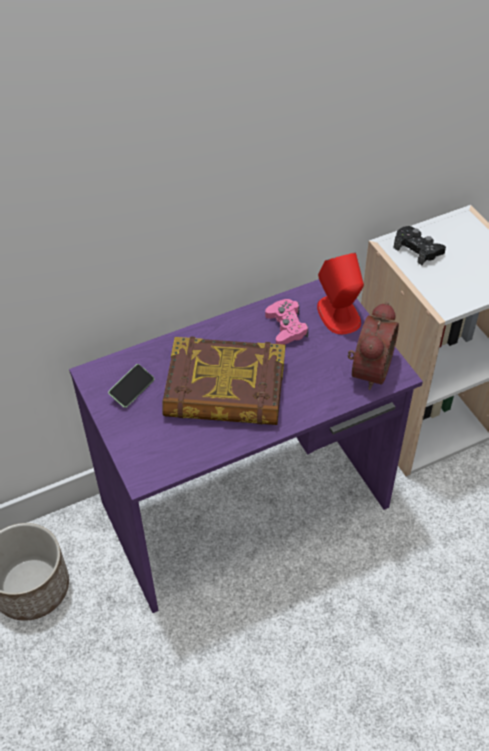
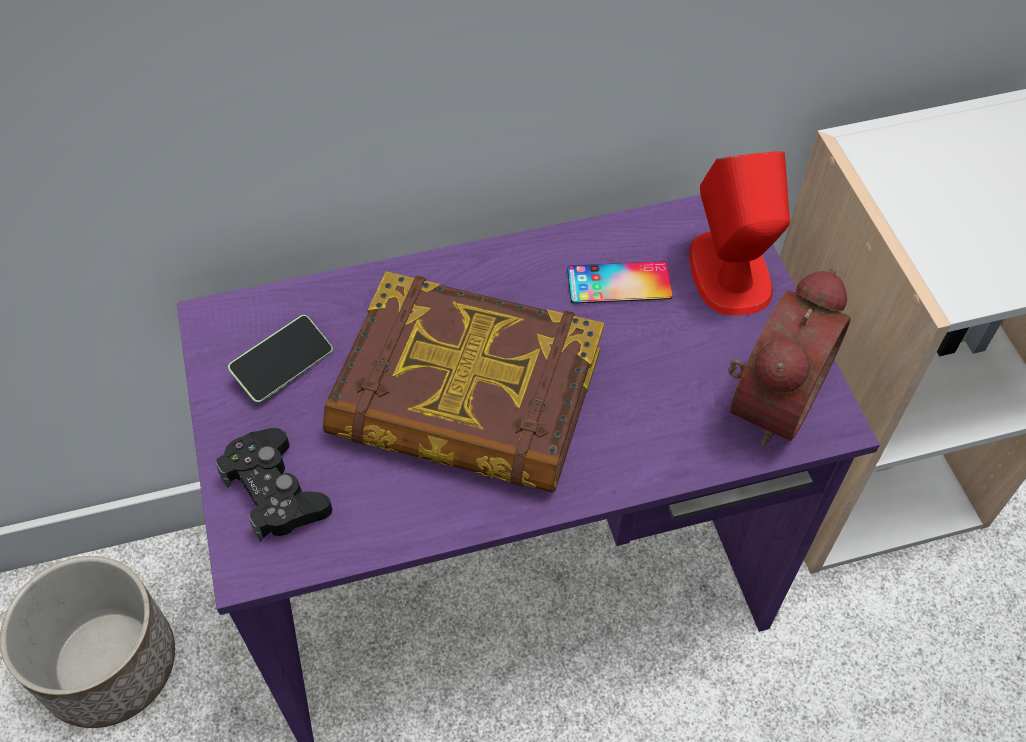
camera: 10 degrees right, 5 degrees up
(286, 327) = (619, 283): pink game controller -> phone
(417, 249) = (915, 162): black game controller -> black game controller (275, 492)

